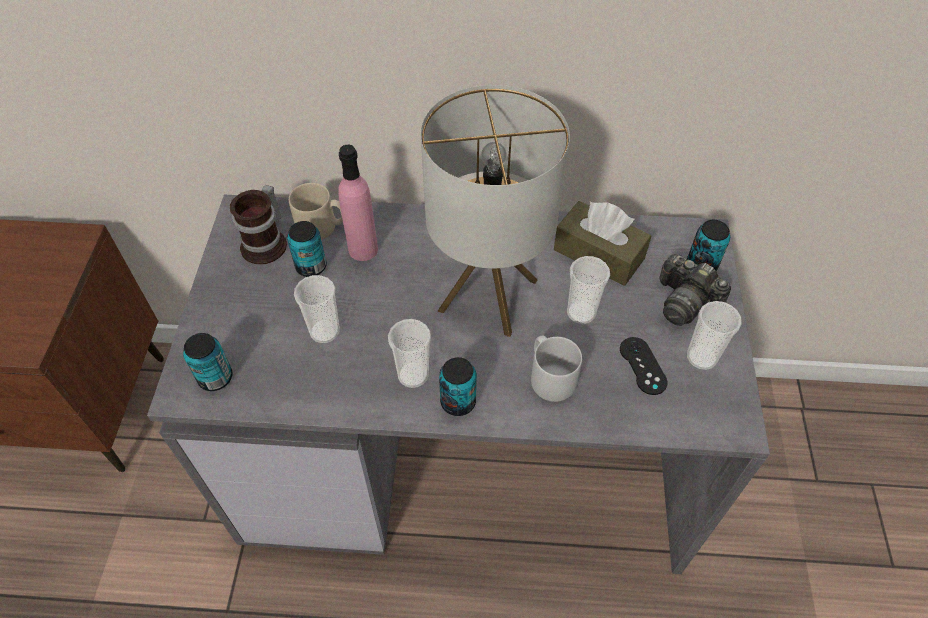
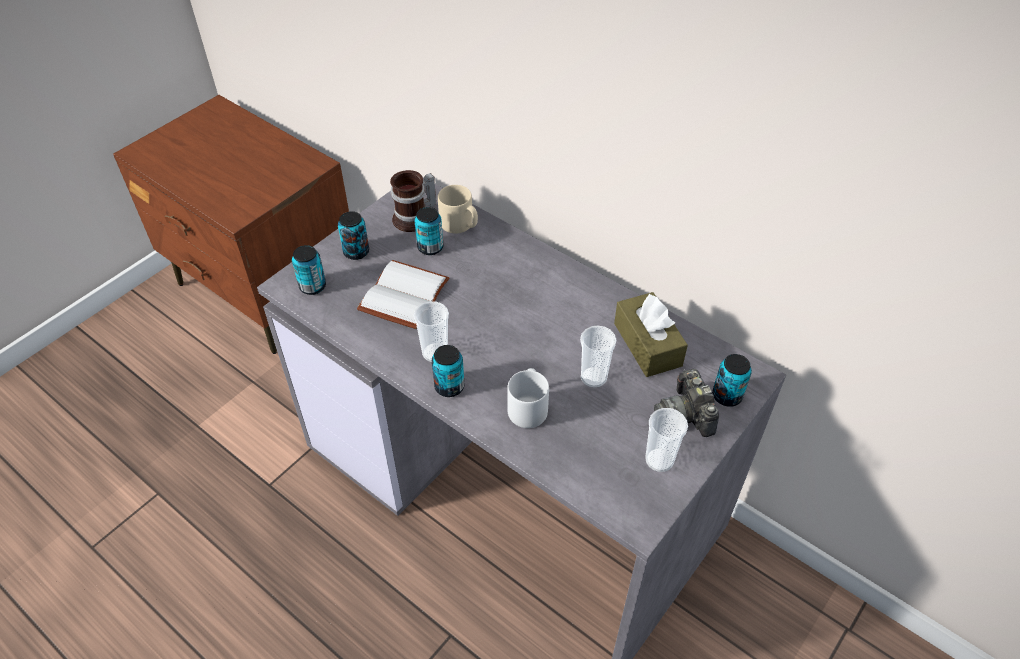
camera: 35 degrees right, 5 degrees down
(233, 313) = (356, 252): none -> can
(325, 331) = (402, 294): cup -> white book
(363, 249) = (475, 253): pink bottle -> none
(488, 295) = (535, 329): table lamp -> none
(642, 366) = (606, 439): black game controller -> none

